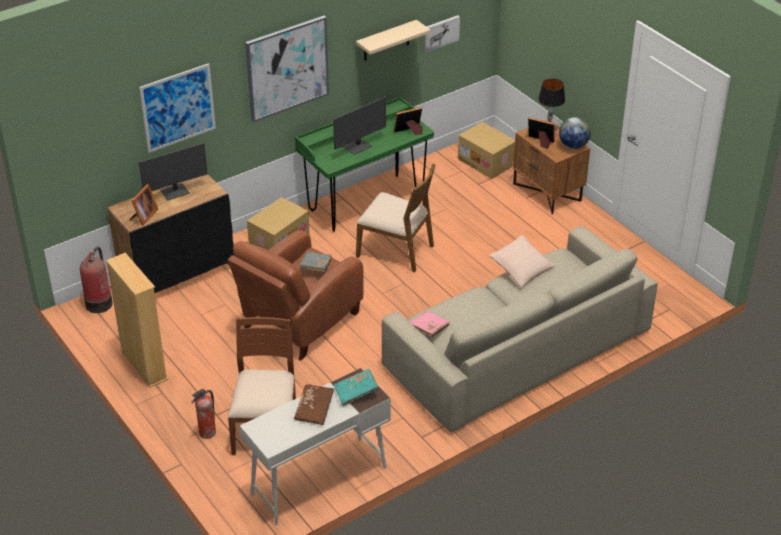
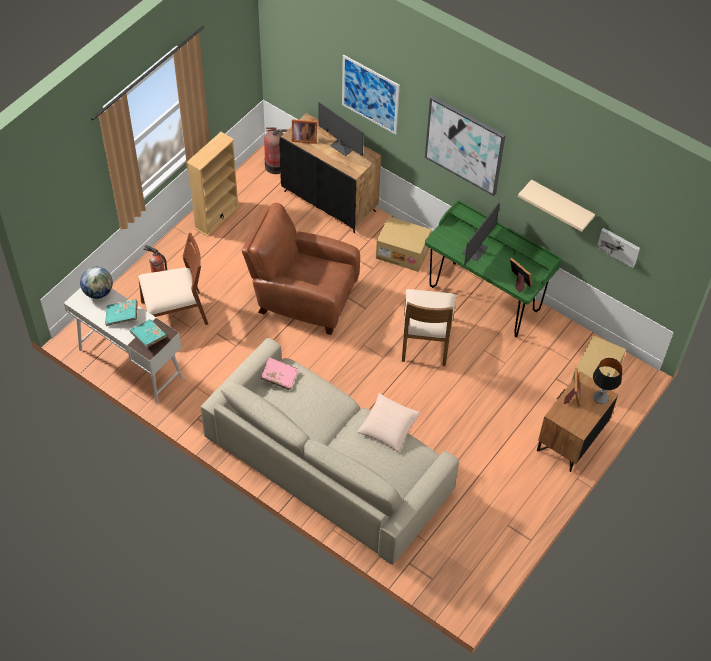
camera: 70 degrees right, 15 degrees up
(314, 409) = (122, 316): brown book -> turquoise book
(315, 267) = (324, 276): grey book -> none
(358, 147) = (475, 250): monitor -> monitor turned 90 degrees counterclockwise
(573, 146) = (580, 424): globe -> globe (98, 292)

